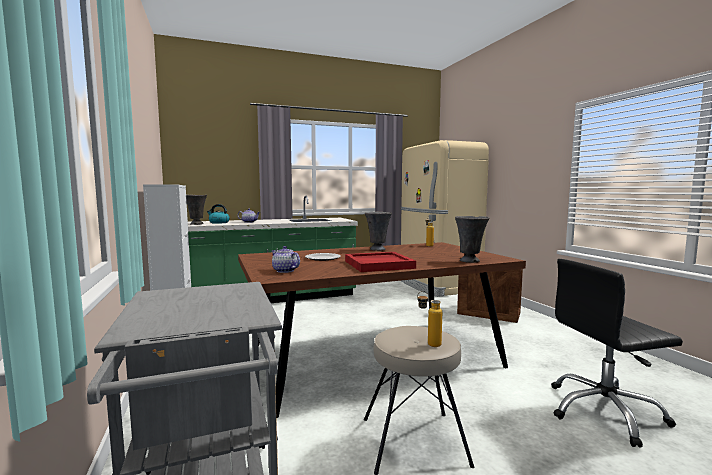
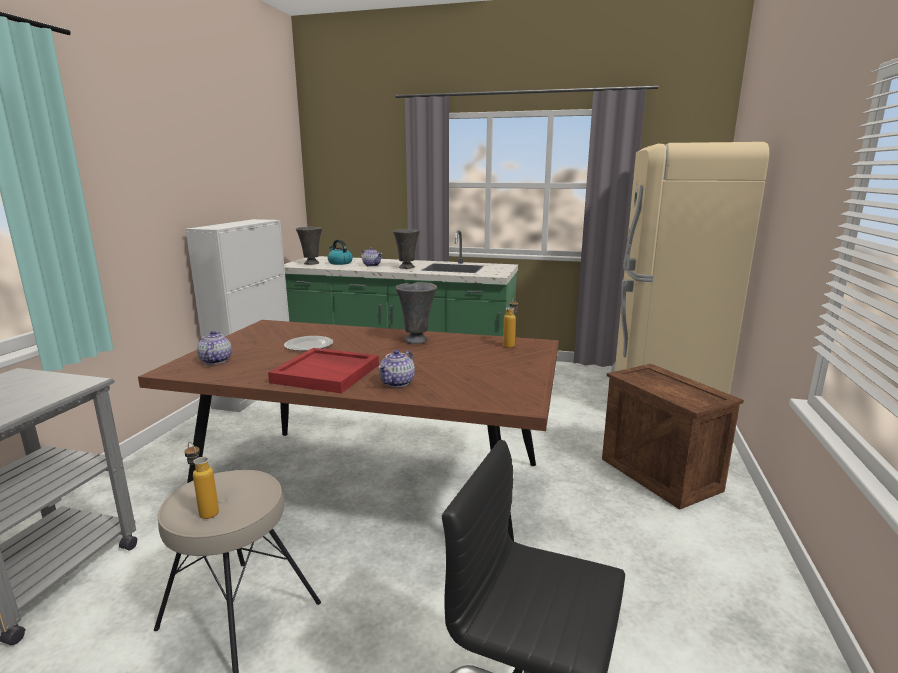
camera: 35 degrees right, 10 degrees up
(428, 261) = (397, 382): none -> teapot
(470, 261) = (455, 396): grey vase -> grey vase (407, 267)

